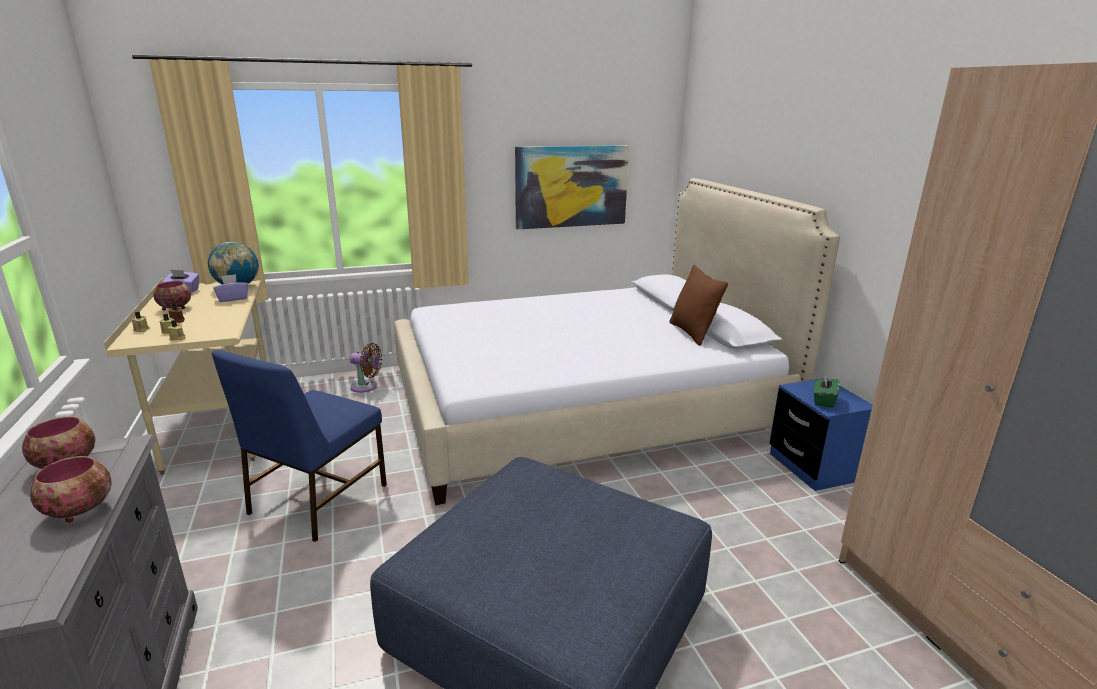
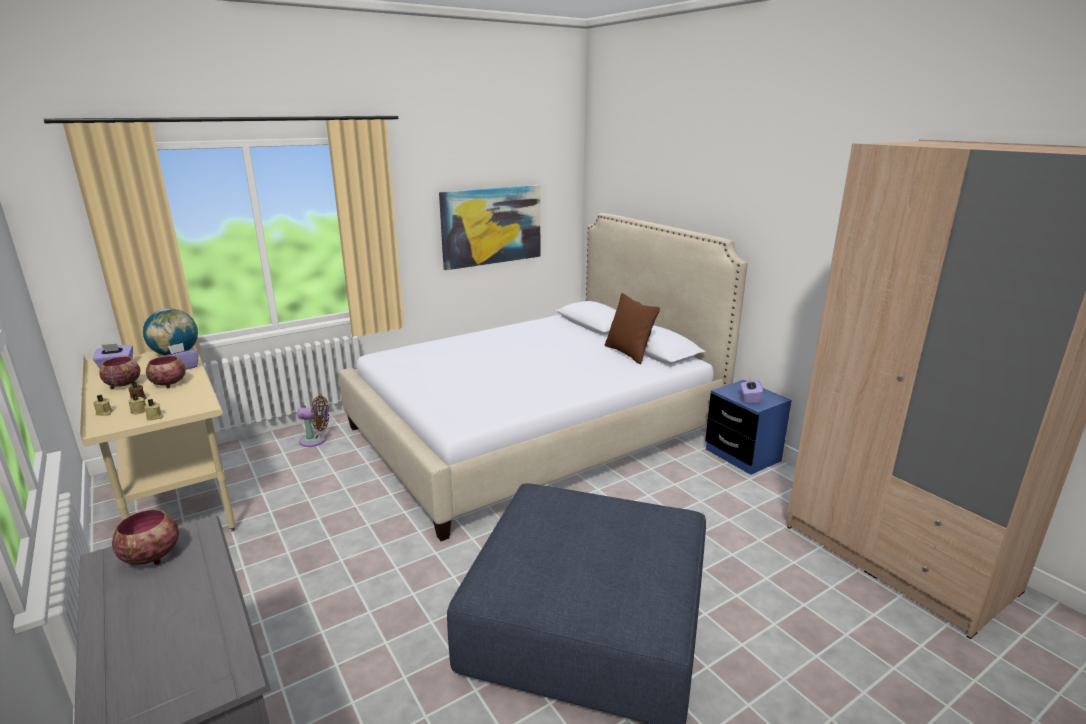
camera: 15 degrees left, 0 degrees up
(81, 510) = (206, 593): bowl -> bowl (169, 384)
(316, 500) = (321, 557): blue chair -> none
(823, 400) = (749, 399): green tissue box -> purple tissue box

